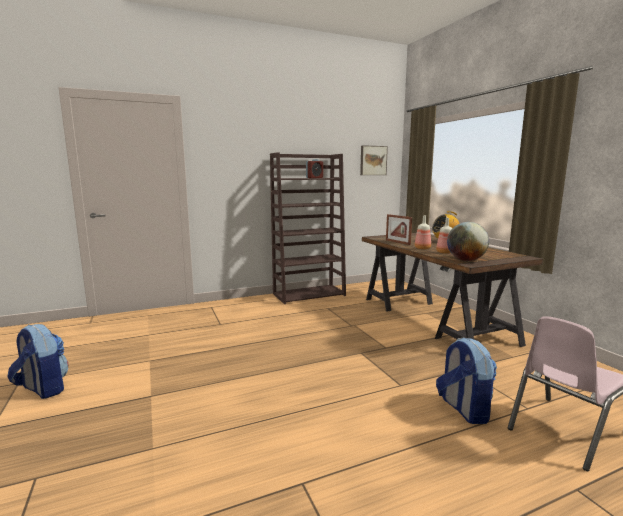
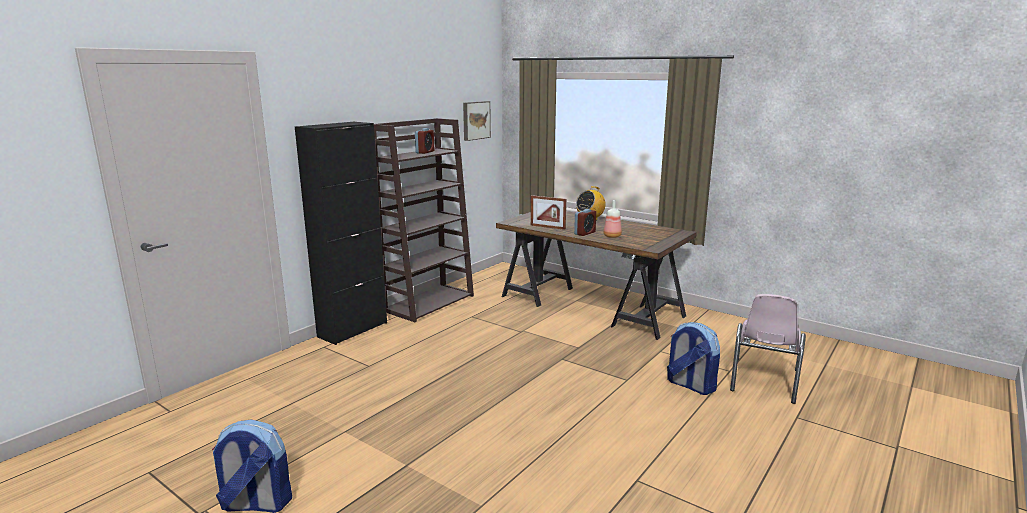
camera: 30 degrees left, 5 degrees up
(241, 301) = (353, 330): none -> black cabinet
(422, 248) = (584, 233): bottle -> alarm clock
(466, 260) = (643, 244): globe -> none

